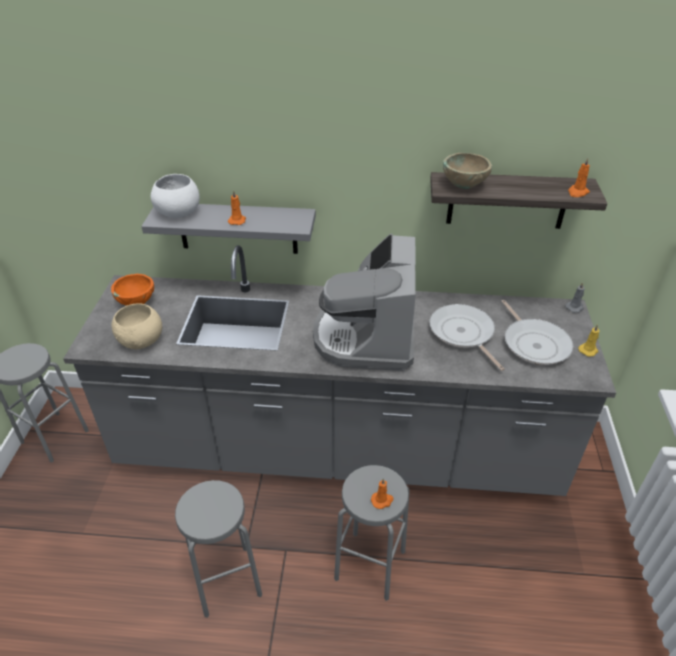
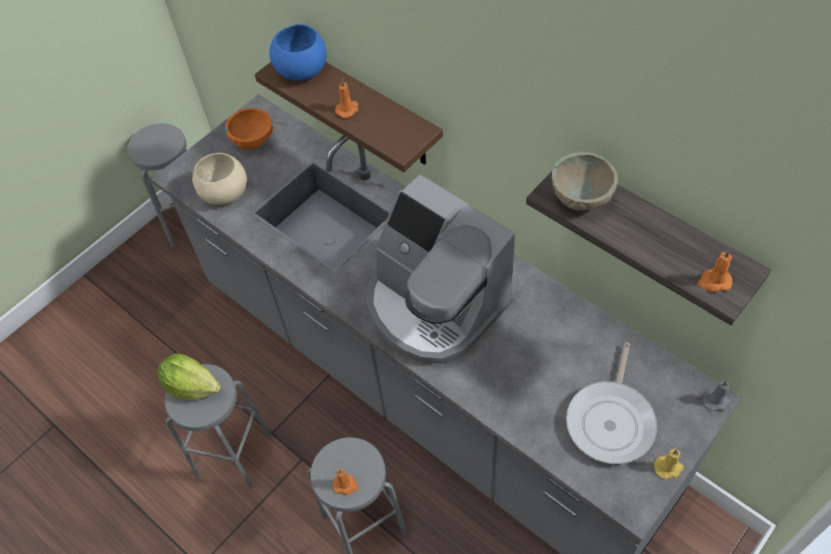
camera: 40 degrees right, 15 degrees up
(179, 212) = (302, 69): white bowl -> blue bowl
(197, 505) = (192, 386): none -> lettuce
(238, 228) = (368, 108): grey shelf -> brown shelf
(367, 336) = (434, 304): coffee machine -> coffee machine turned 90 degrees counterclockwise
(463, 333) = (541, 360): frying pan -> none

